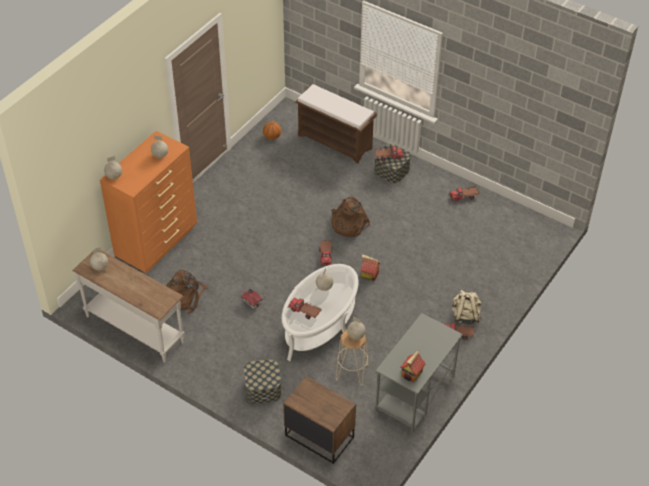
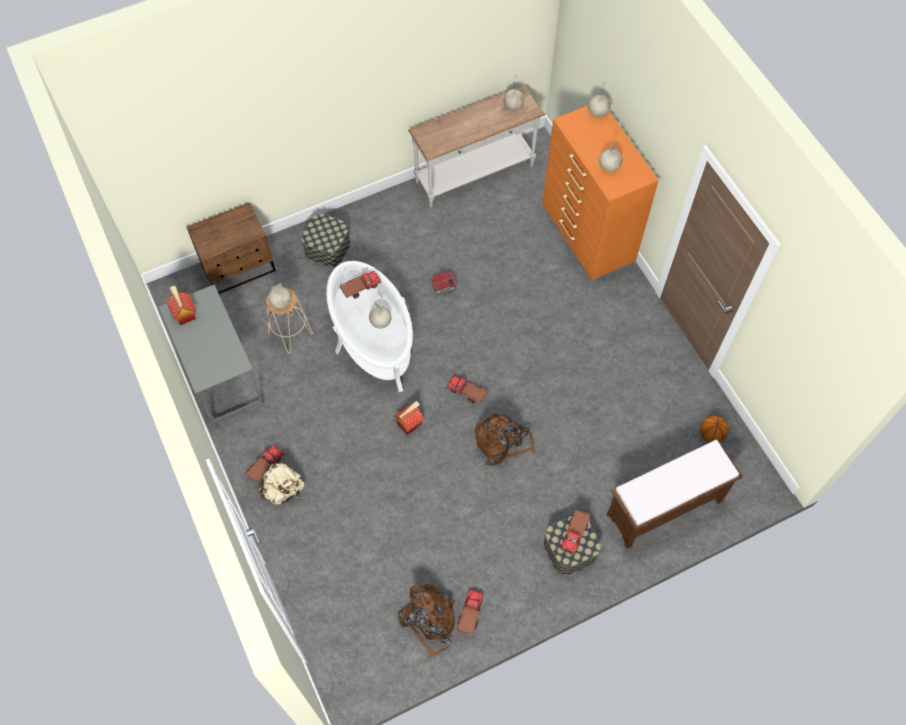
camera: 120 degrees right, 15 degrees up
(185, 297) = (490, 231): brown backpack -> brown backpack (429, 621)

